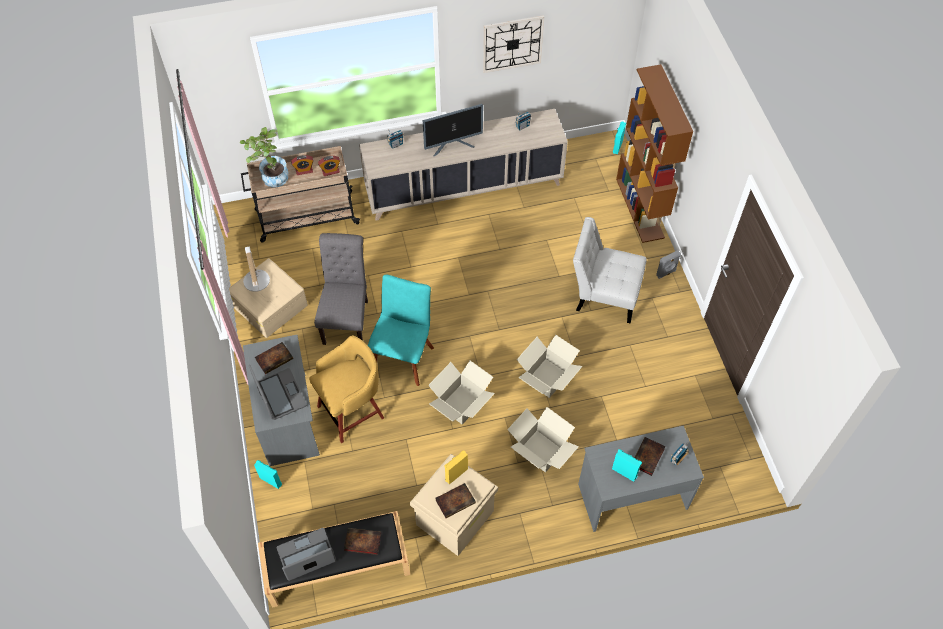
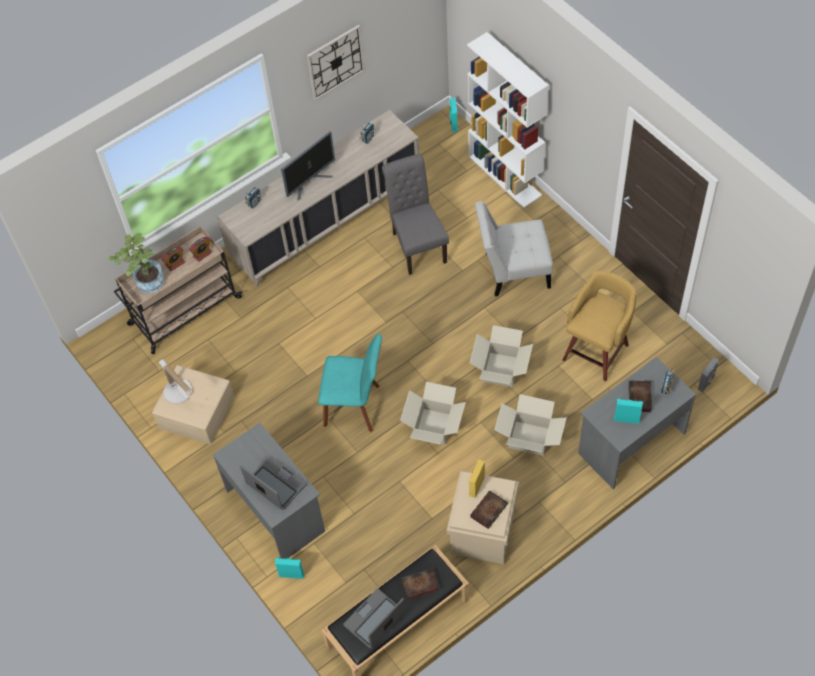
camera: 20 degrees left, 0 degrees up
(275, 358) = (251, 453): book -> none
(347, 318) = (280, 393): grey chair -> grey chair (417, 245)
(353, 411) = (334, 477): yellow stool -> yellow stool (597, 351)
(403, 357) = (355, 406): turquoise chair -> turquoise chair turned 105 degrees clockwise
(640, 208) = (505, 176): brown bookcase -> white bookcase
(666, 273) = (560, 228): grey speaker -> grey speaker (706, 383)

